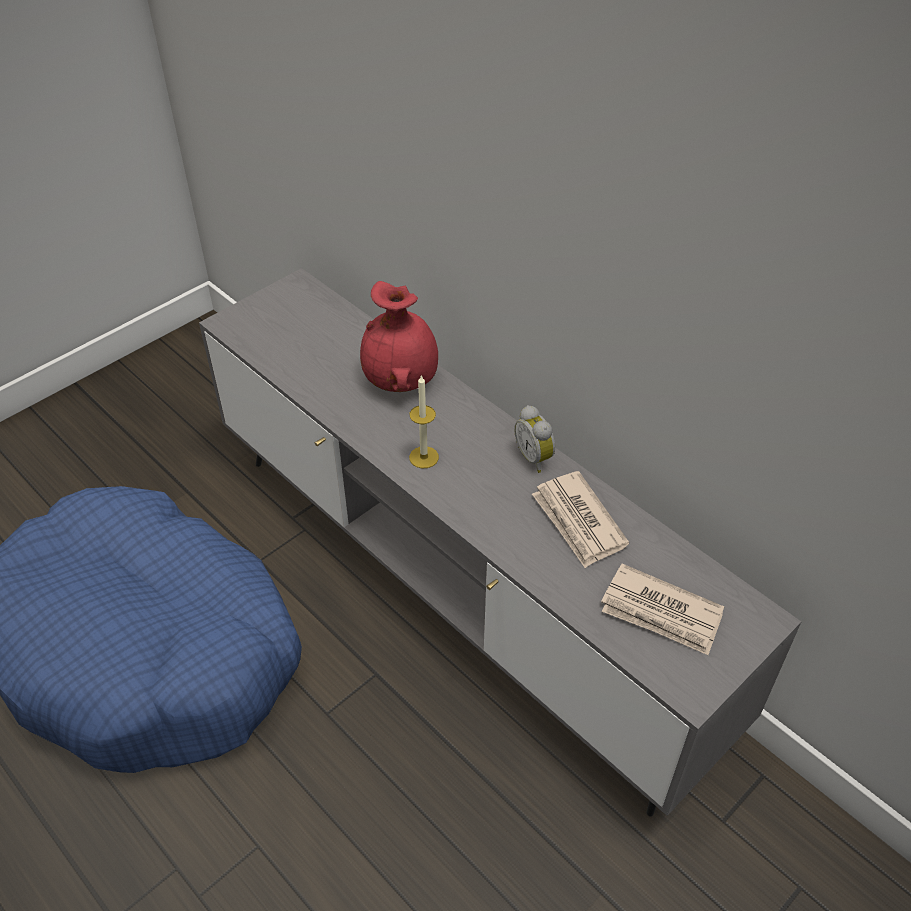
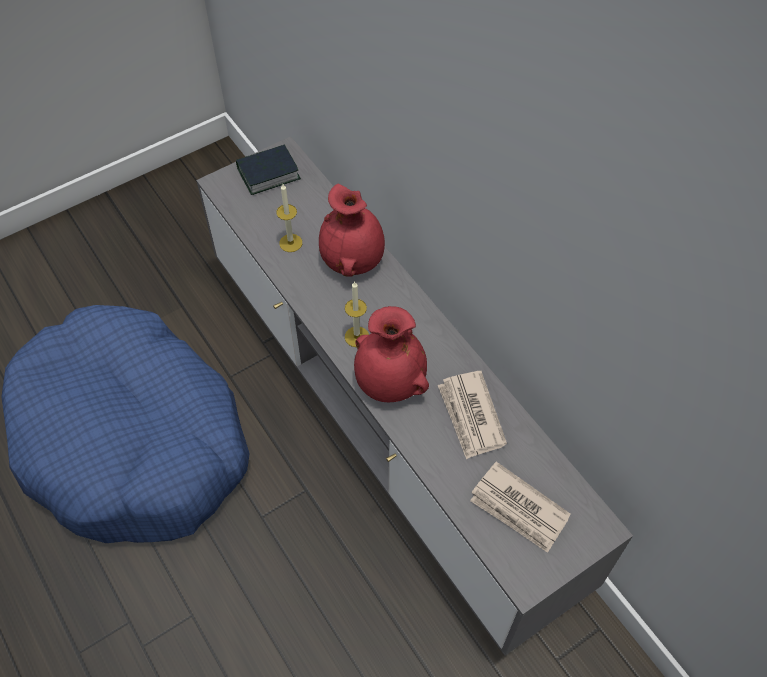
camera: 10 degrees right, 10 degrees up
(283, 307) = (268, 174): none -> book
(324, 372) = (290, 243): none -> candle
(473, 500) = (389, 382): none -> red vase
(535, 457) = (449, 350): alarm clock -> none

